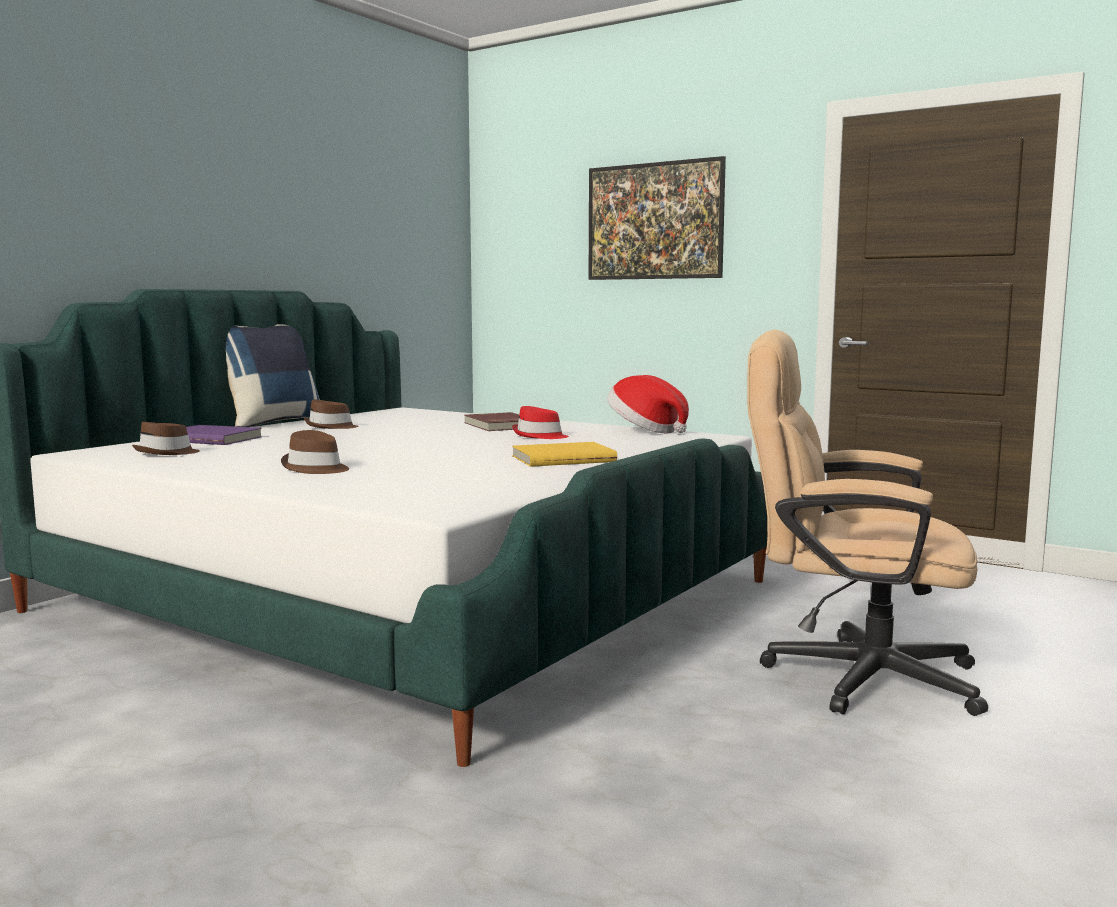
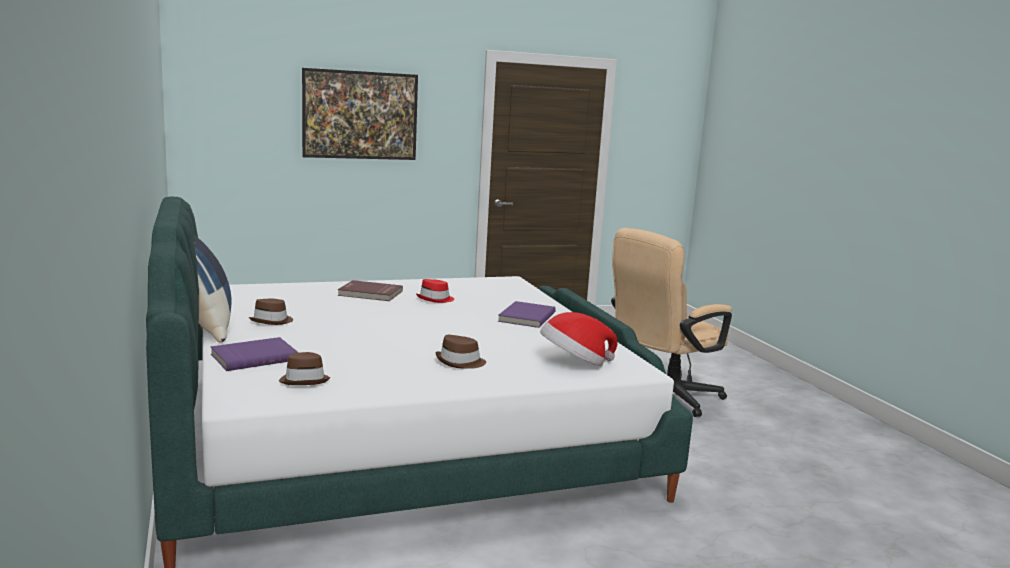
camera: 55 degrees left, 5 degrees up
(562, 458) = (525, 317): yellow book -> purple book
(645, 430) = (461, 281): hat -> hat (574, 363)

